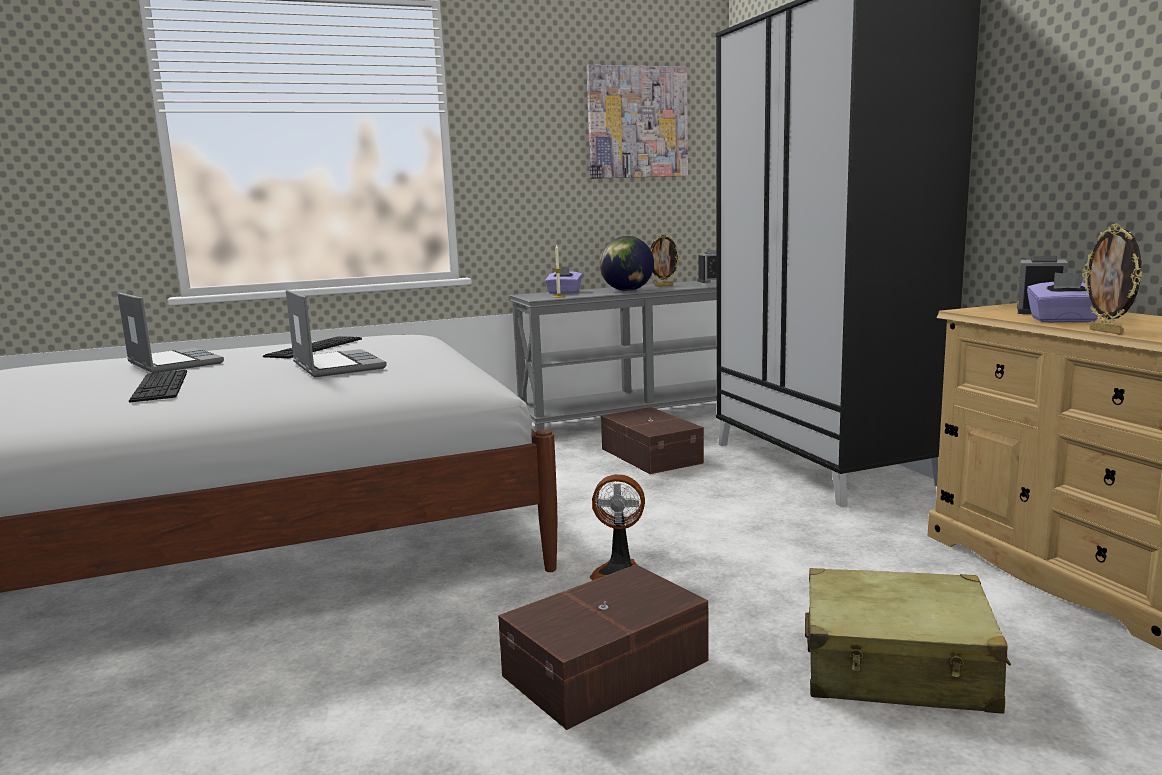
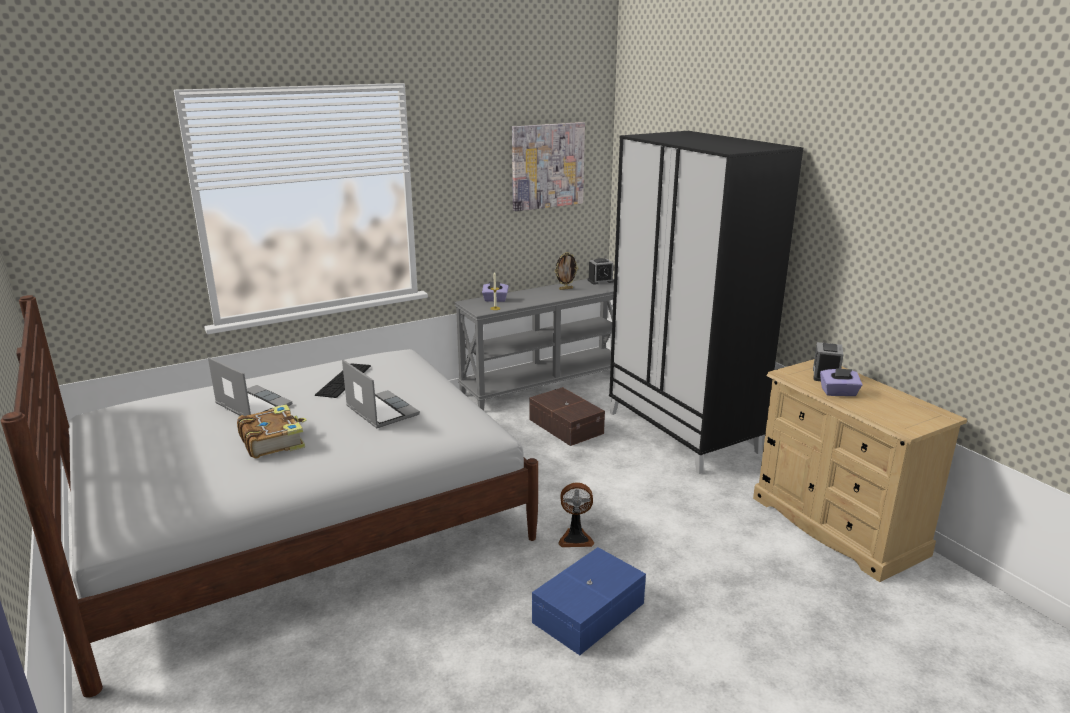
camera: 10 degrees left, 10 degrees up
(160, 386) = (273, 441): keyboard -> book
(609, 669) = (590, 613): brown storage box -> blue storage box
(627, 290) = (541, 298): globe -> none
(897, 667) = (744, 600): beige suitcase -> none
(1107, 331) = (861, 412): picture frame -> none

